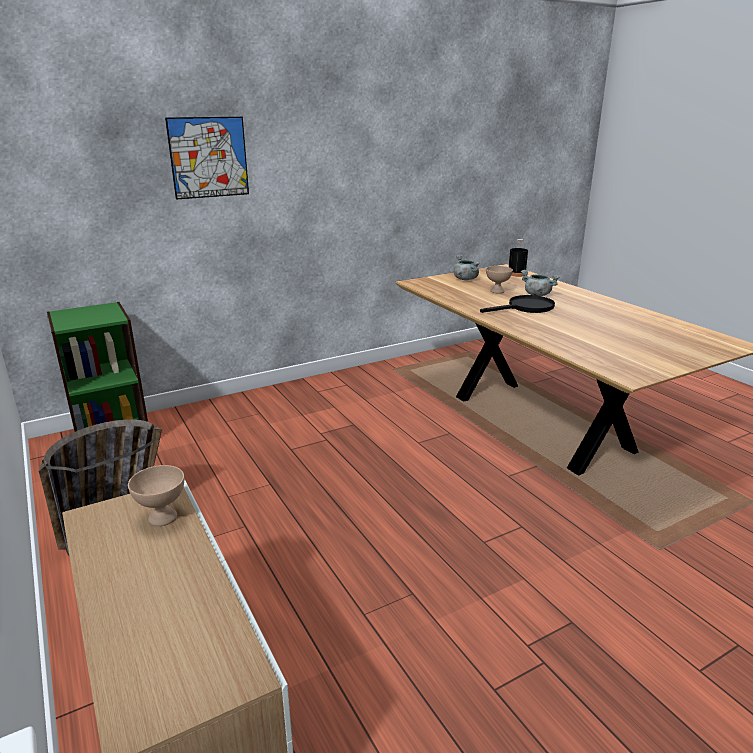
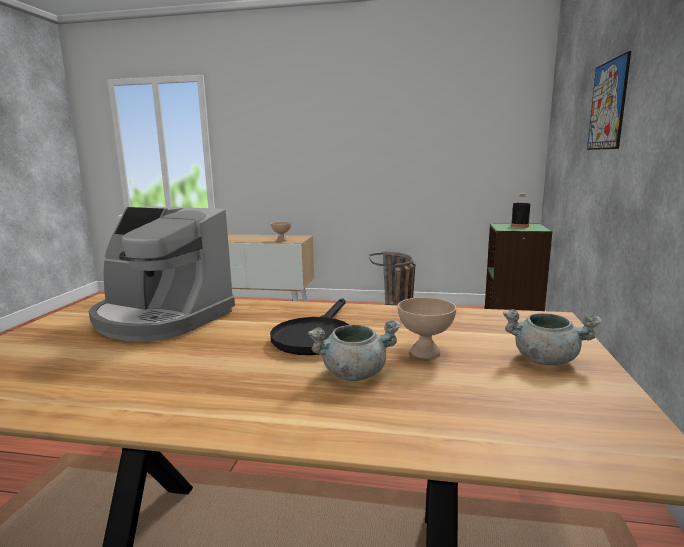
camera: 130 degrees right, 10 degrees down
(516, 274) = (555, 439): black bottle -> black bottle (519, 226)
(594, 343) = (161, 318): none -> coffee machine

